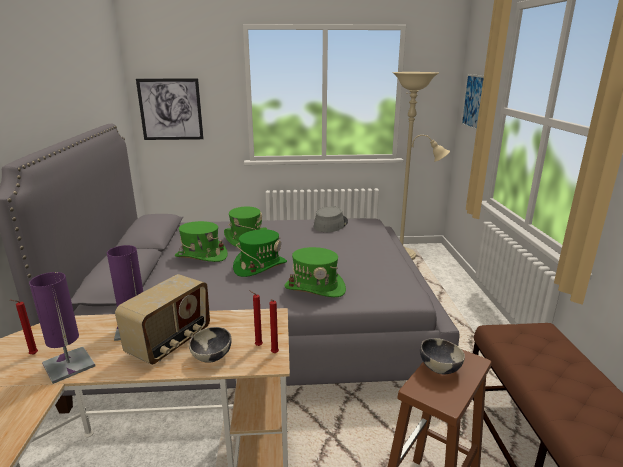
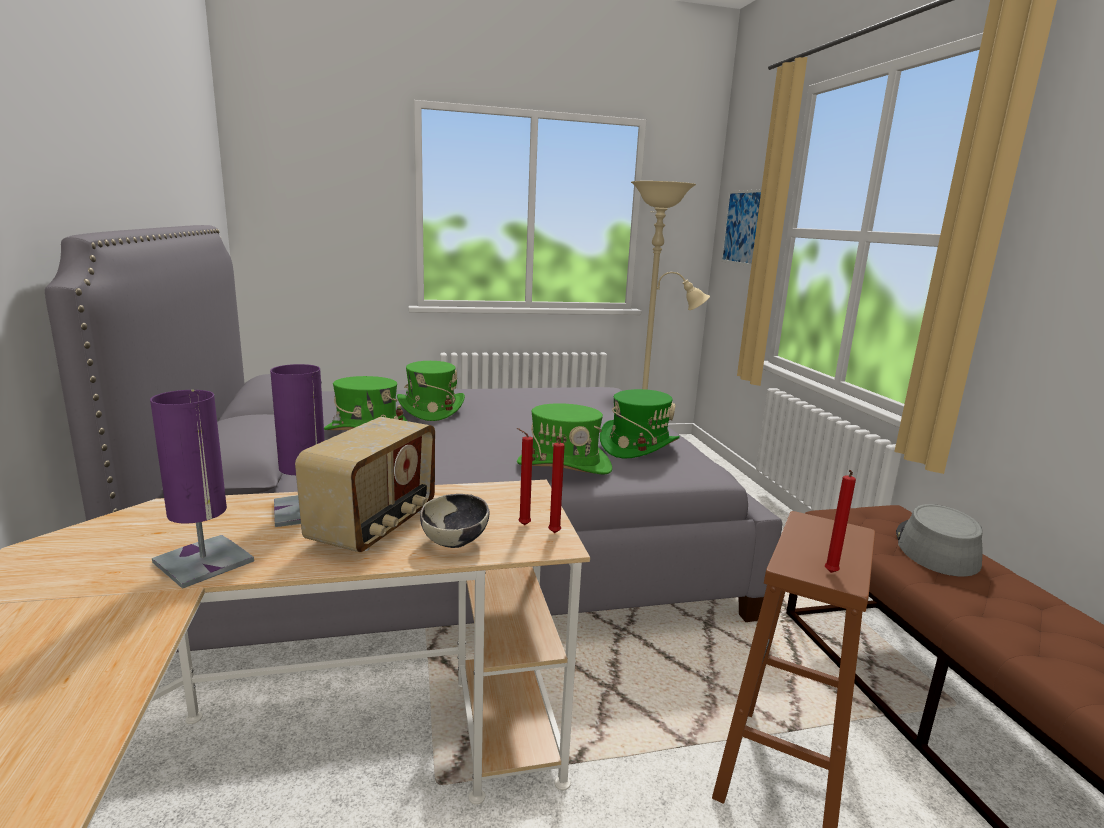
camera: 10 degrees left, 5 degrees down
(32, 355) = (127, 551): red candle -> red candle (830, 573)
(170, 109) = (295, 222): picture -> none
(260, 266) = (468, 441): green hat -> green hat (638, 446)
(330, 224) = (553, 393): grey hat -> grey hat (935, 548)
(439, 368) = (809, 541): bowl -> none

